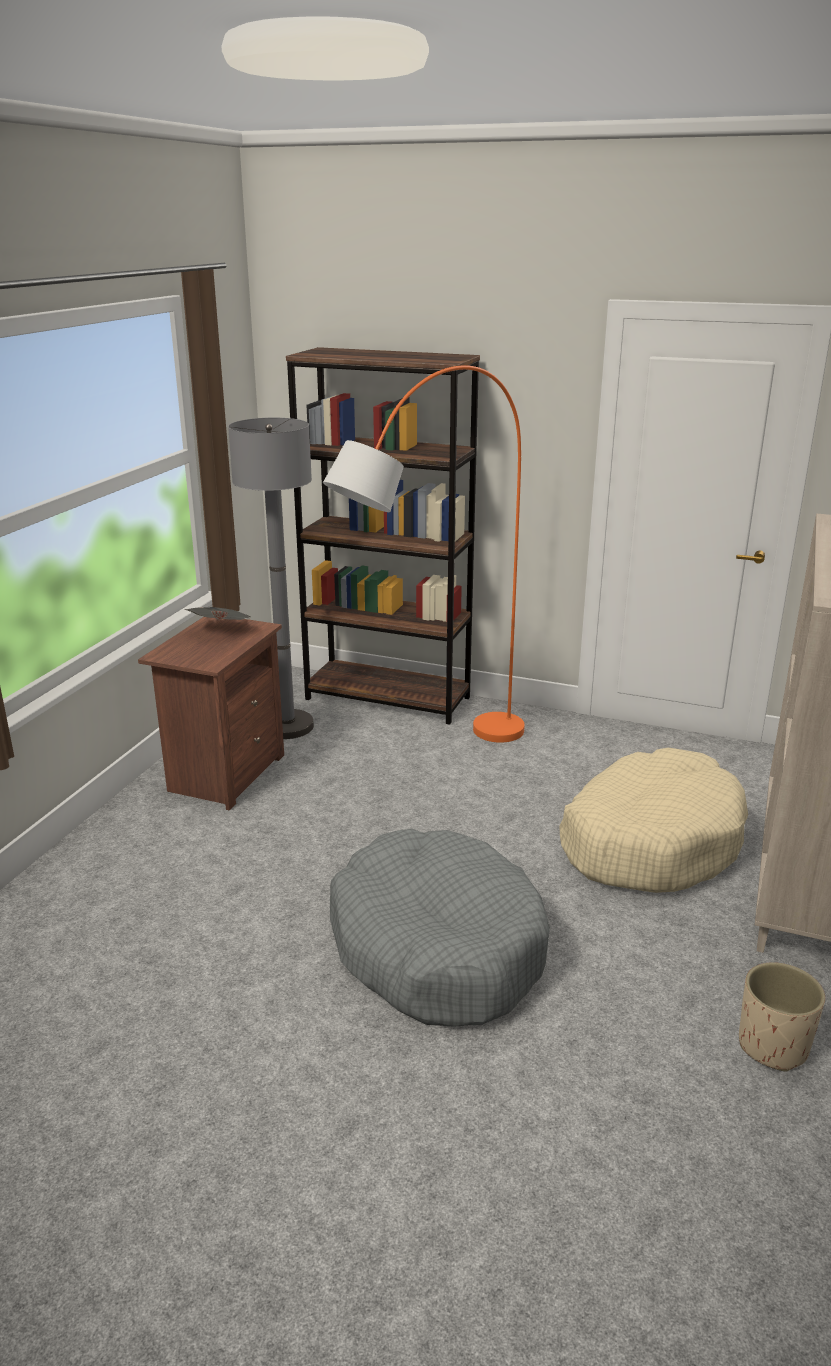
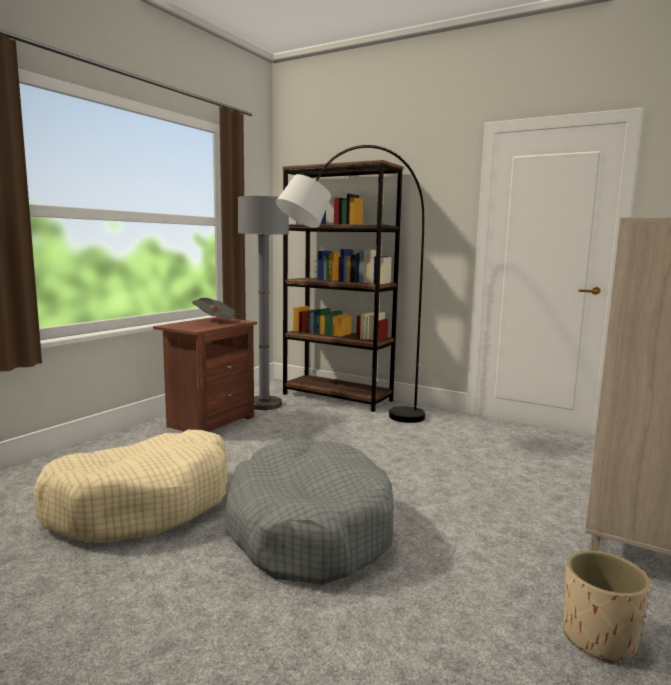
camera: 10 degrees right, 15 degrees down
(432, 765) = (352, 429): orange floor lamp -> grey floor lamp
(650, 841) = (505, 482): beige dog bed -> beige dog bed (143, 504)

